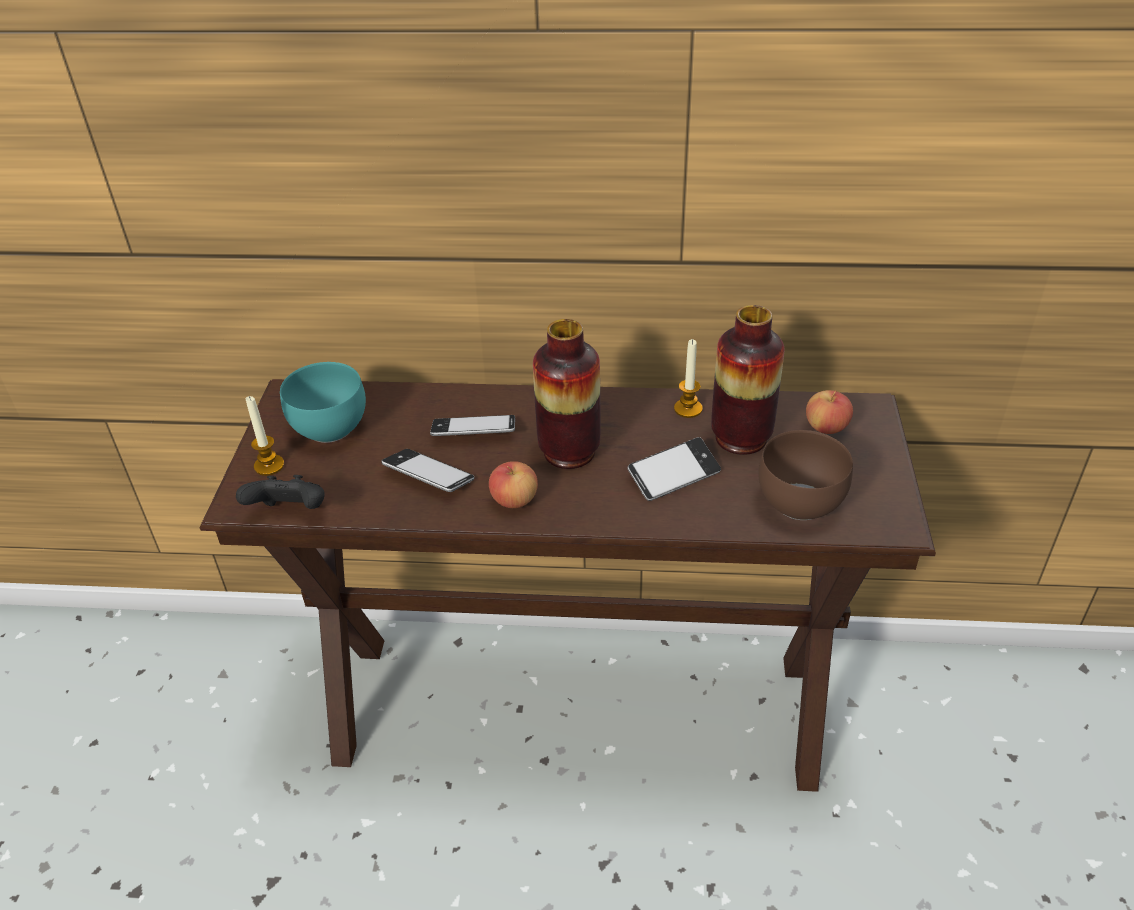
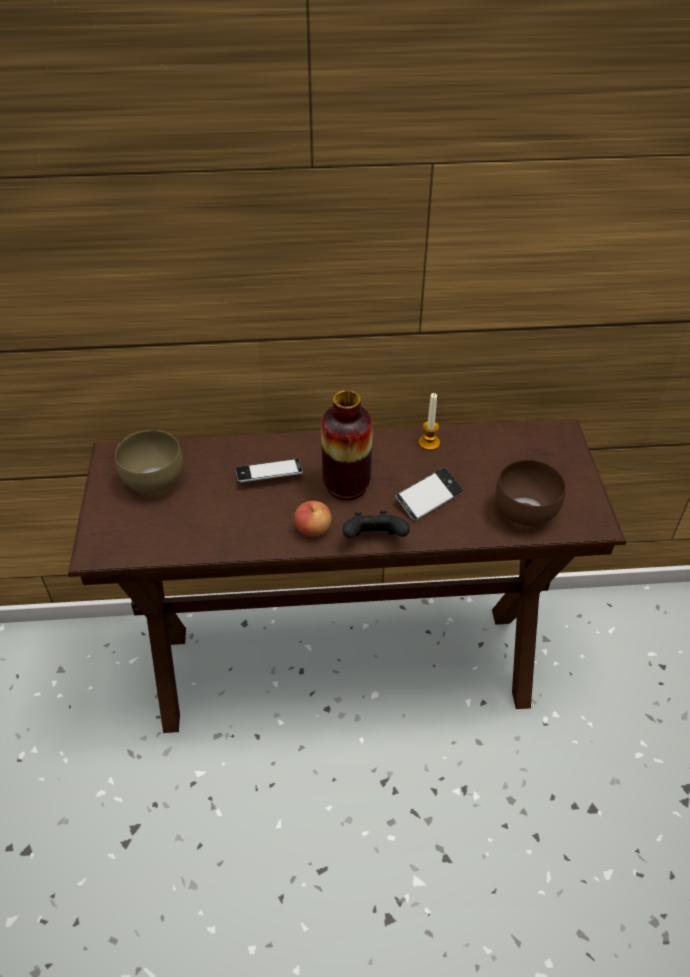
camera: 10 degrees left, 5 degrees up
(269, 466) = (112, 518): candle -> none
(291, 513) = (140, 556): black game controller -> black game controller (374, 539)
(331, 430) = (155, 483): turquoise bowl -> brown bowl
(429, 476) = (242, 515): phone -> none
(741, 438) = (472, 463): vase -> none
(826, 427) = (533, 450): apple -> none

